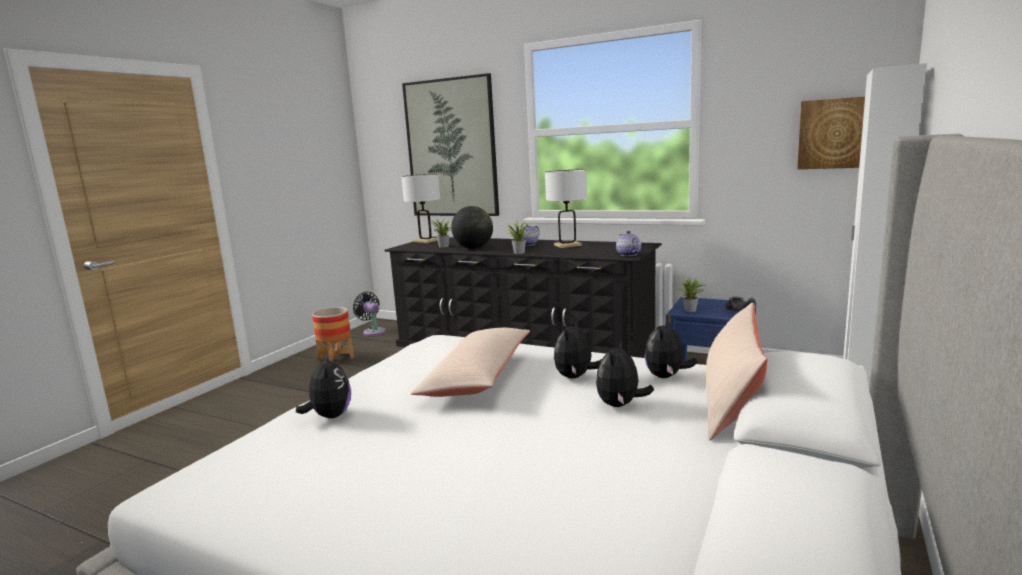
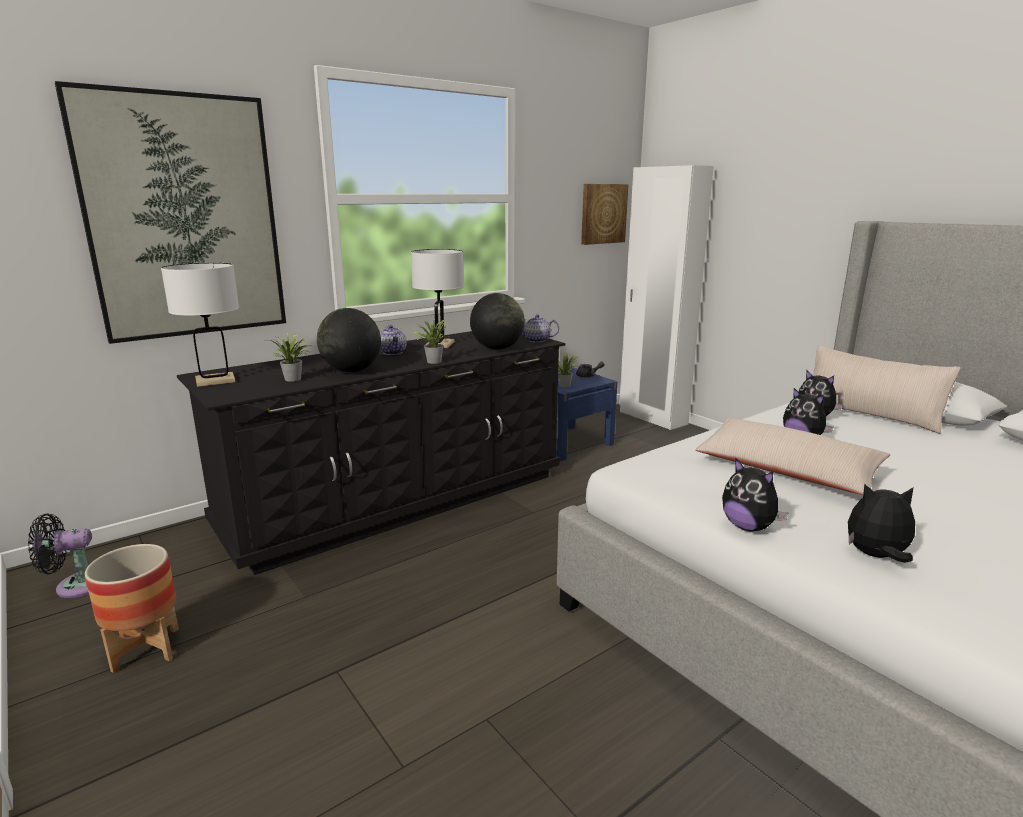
camera: 65 degrees left, 5 degrees up
(581, 254) = (497, 348): none -> globe
(620, 405) = (871, 440): plush toy -> plush toy (748, 527)

